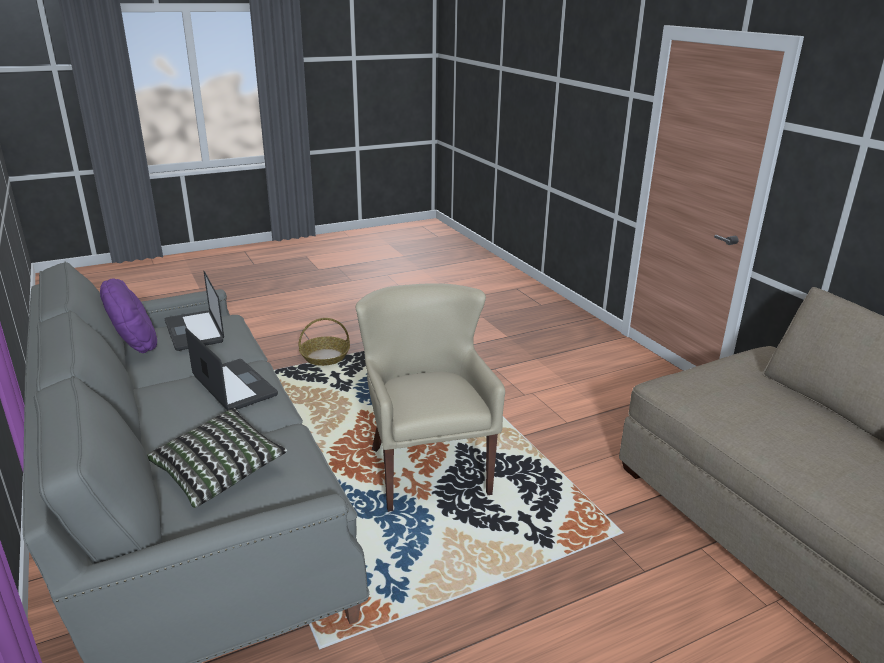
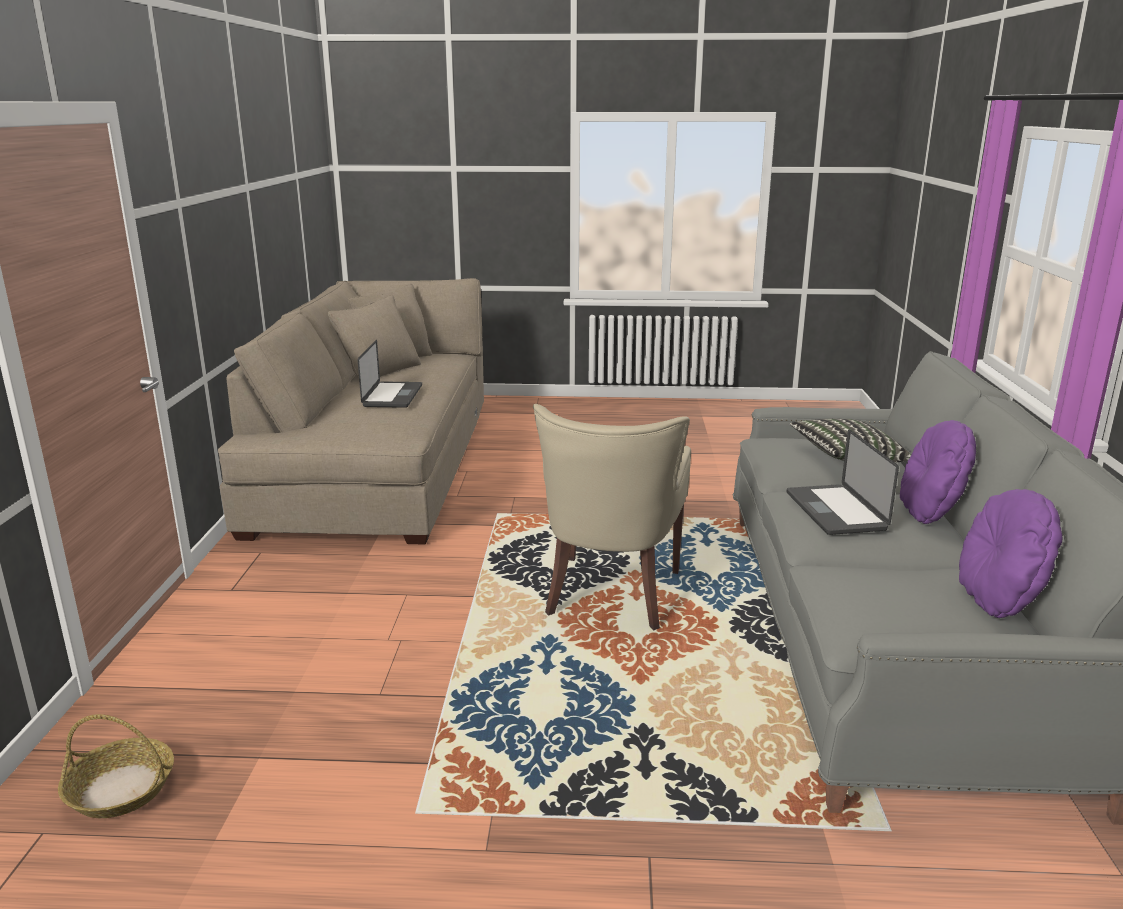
camera: 150 degrees left, 5 degrees down
(151, 411) = (930, 514): none -> purple pillow
(194, 331) = (906, 601): laptop -> laptop (392, 396)
(325, 356) = (640, 830): basket -> basket (120, 790)

